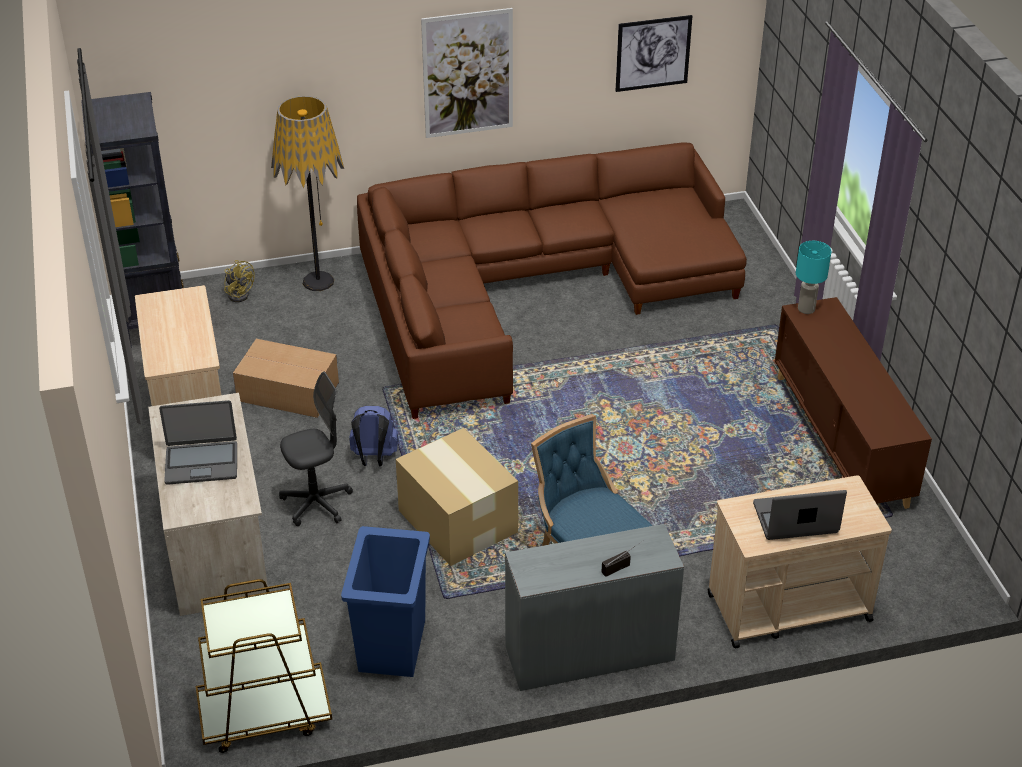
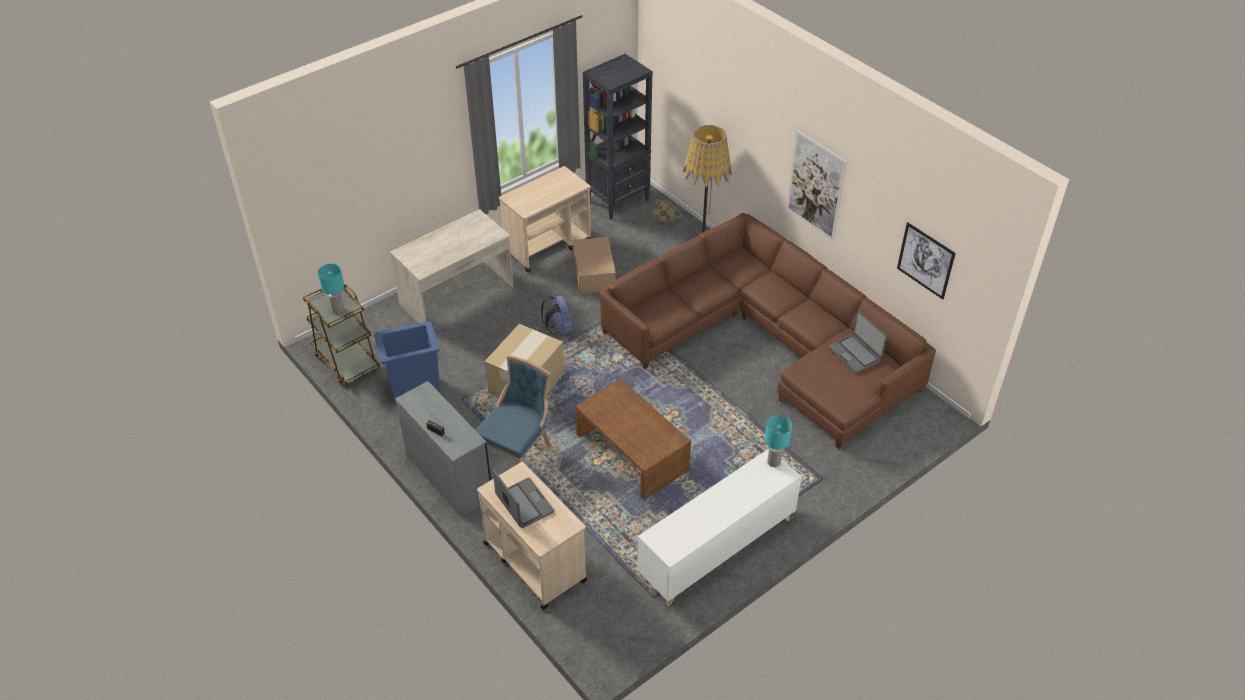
camera: 65 degrees right, 5 degrees up
(201, 463) = (446, 244): laptop -> laptop (855, 354)
(266, 618) = (338, 309): none -> turquoise table lamp
(316, 503) = (509, 320): grey office chair -> none
(648, 460) = (632, 452): none -> brown coffee table
(841, 440) = (717, 549): brown cabinet -> white cabinet

